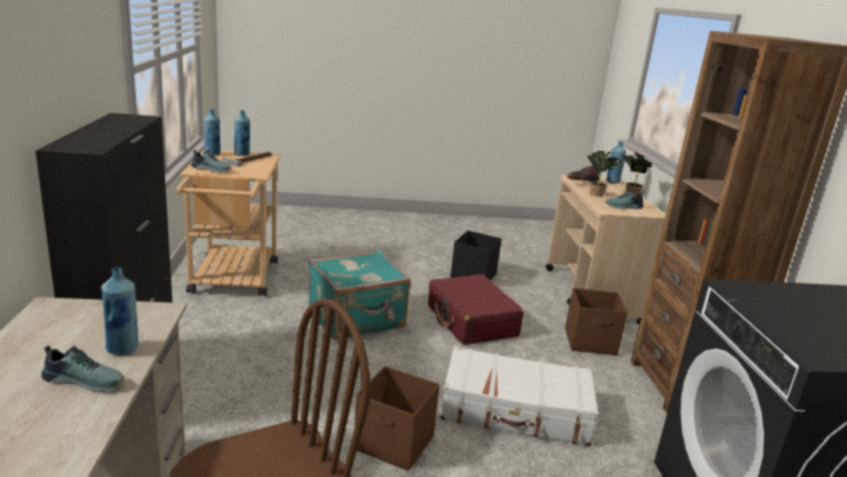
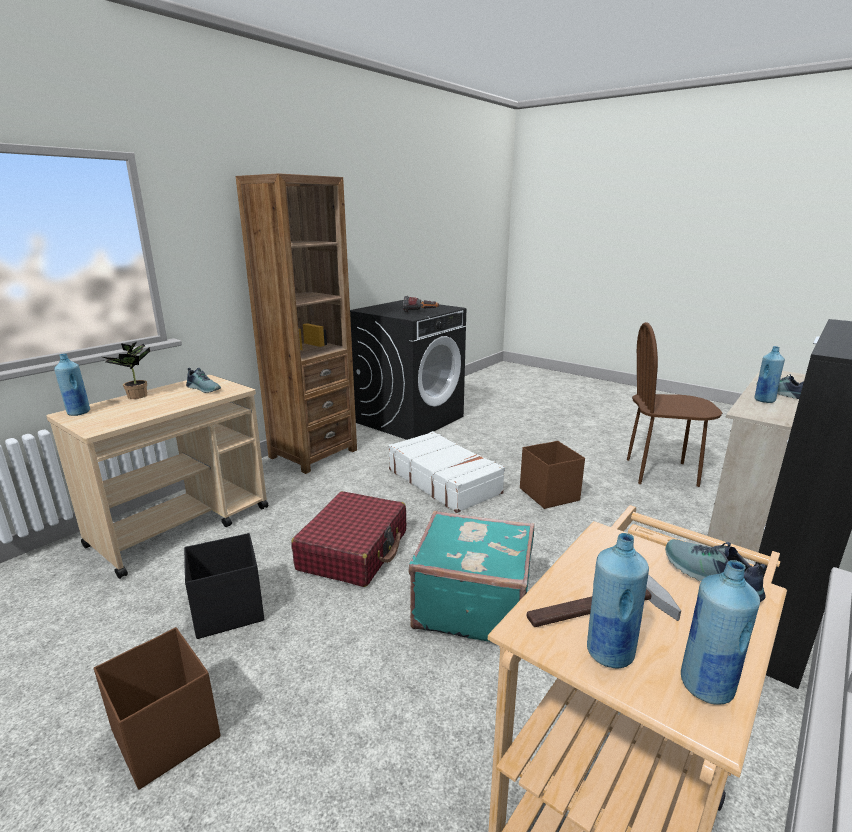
camera: 135 degrees left, 0 degrees up
(580, 183) = (124, 420): flashlight -> flashlight (420, 312)
(591, 342) = (298, 493): brown storage box -> brown storage box (166, 733)
(598, 194) = (168, 404): potted plant -> none

